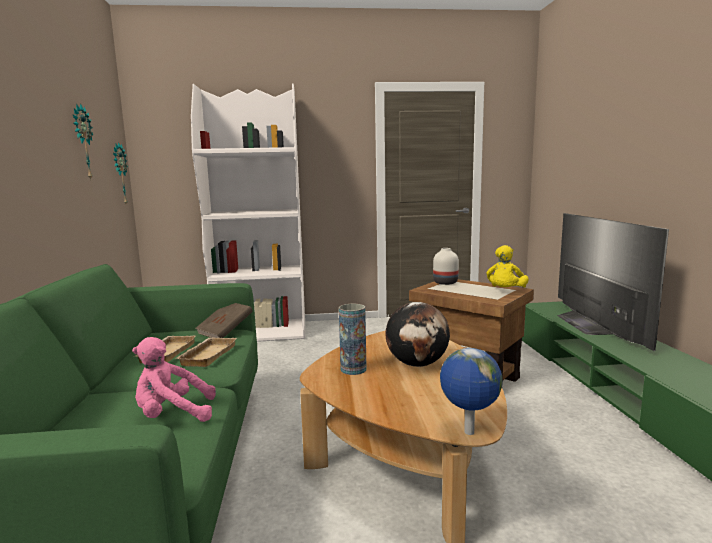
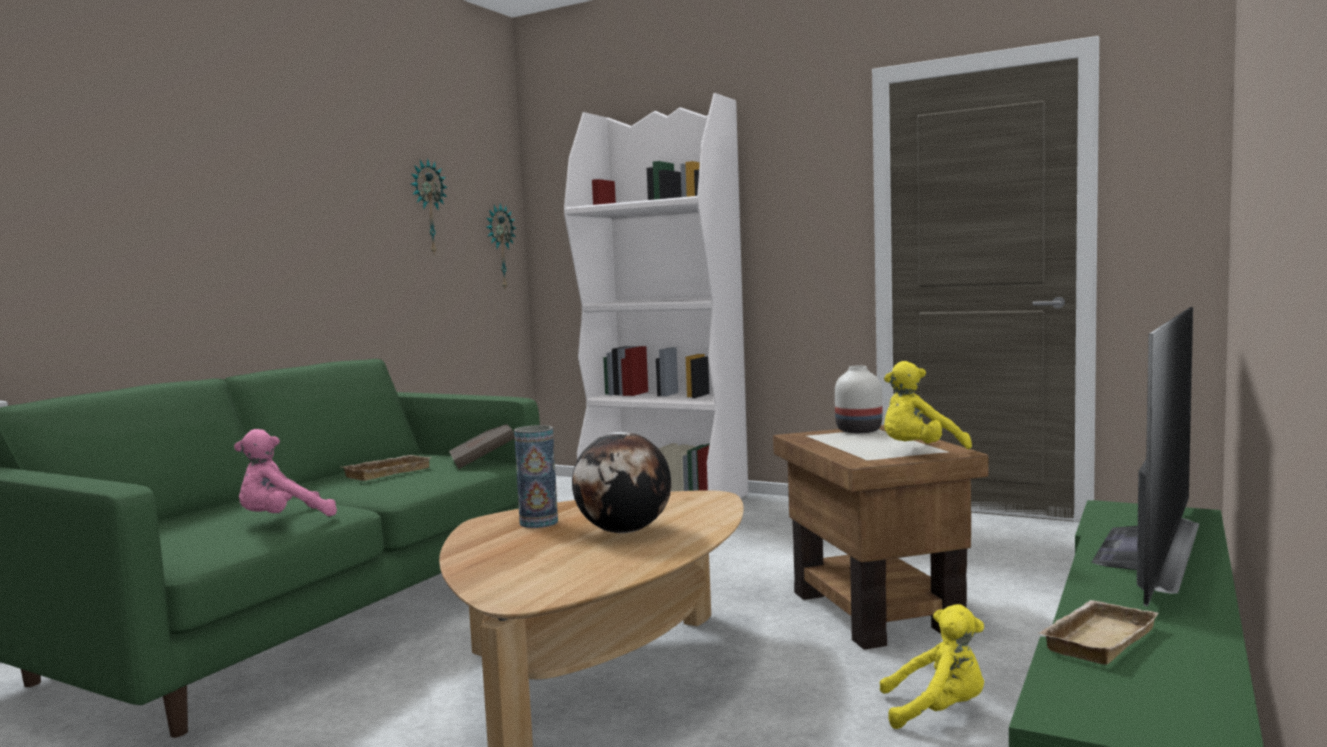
camera: 35 degrees right, 5 degrees down
(173, 415) = (282, 521): pink plush toy -> pink plush toy turned 60 degrees counterclockwise
(207, 355) = (415, 480): beige tray -> beige tray (1096, 638)
(468, 433) = (503, 600): globe -> none
(573, 421) = (938, 711): none -> yellow plush toy

